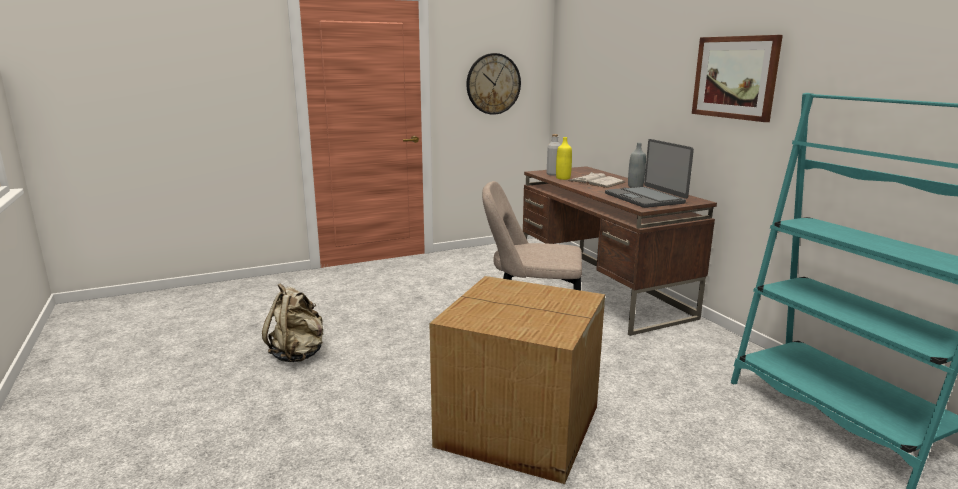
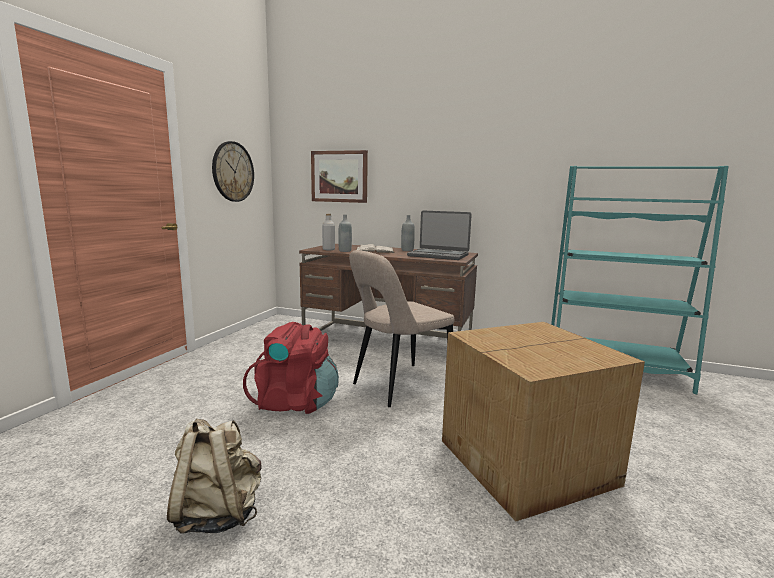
camera: 45 degrees left, 5 degrees down
(433, 313) = (295, 402): none -> red backpack
(563, 178) = (345, 251): yellow bottle -> grey bottle
(735, 77) = (482, 162): picture -> picture (339, 176)

